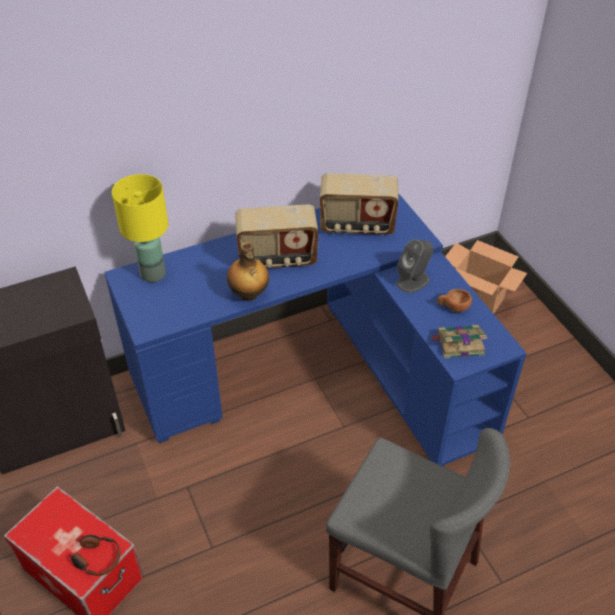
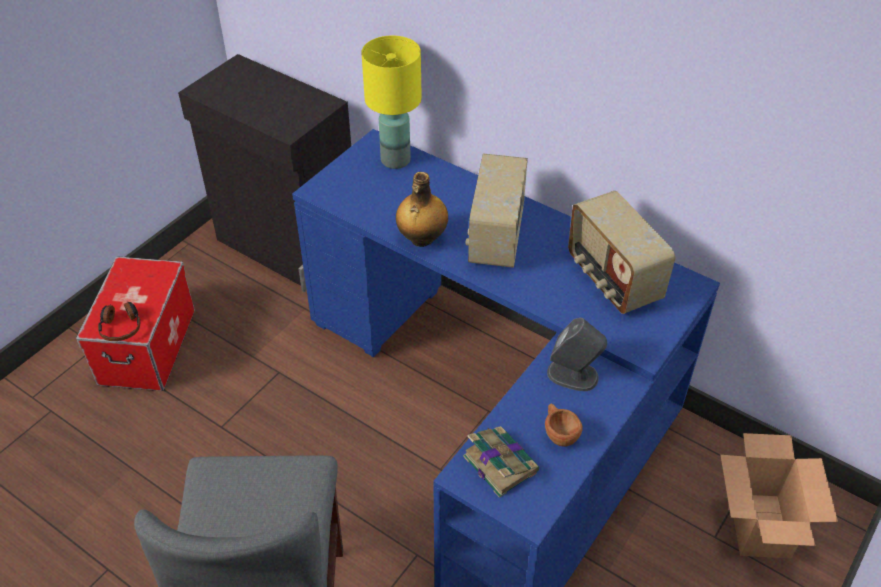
camera: 60 degrees right, 0 degrees up
(277, 259) = (495, 237): radio -> radio turned 45 degrees clockwise

